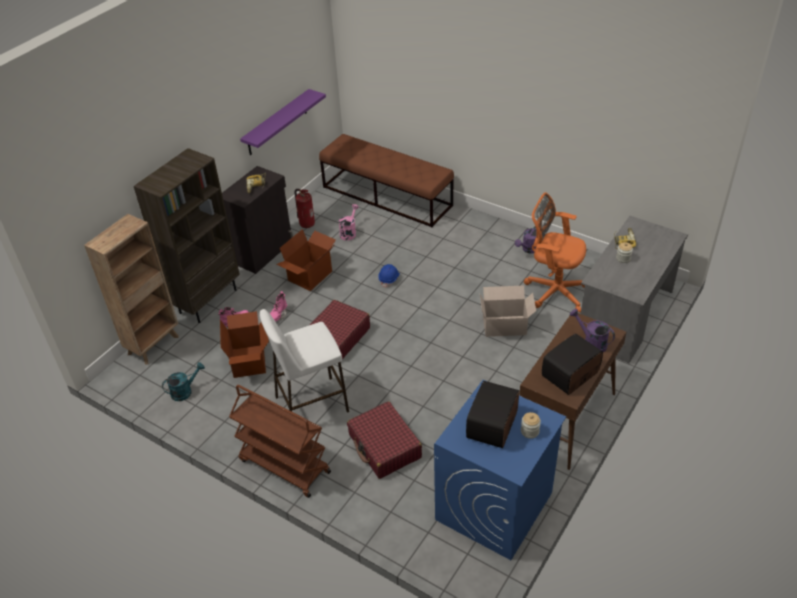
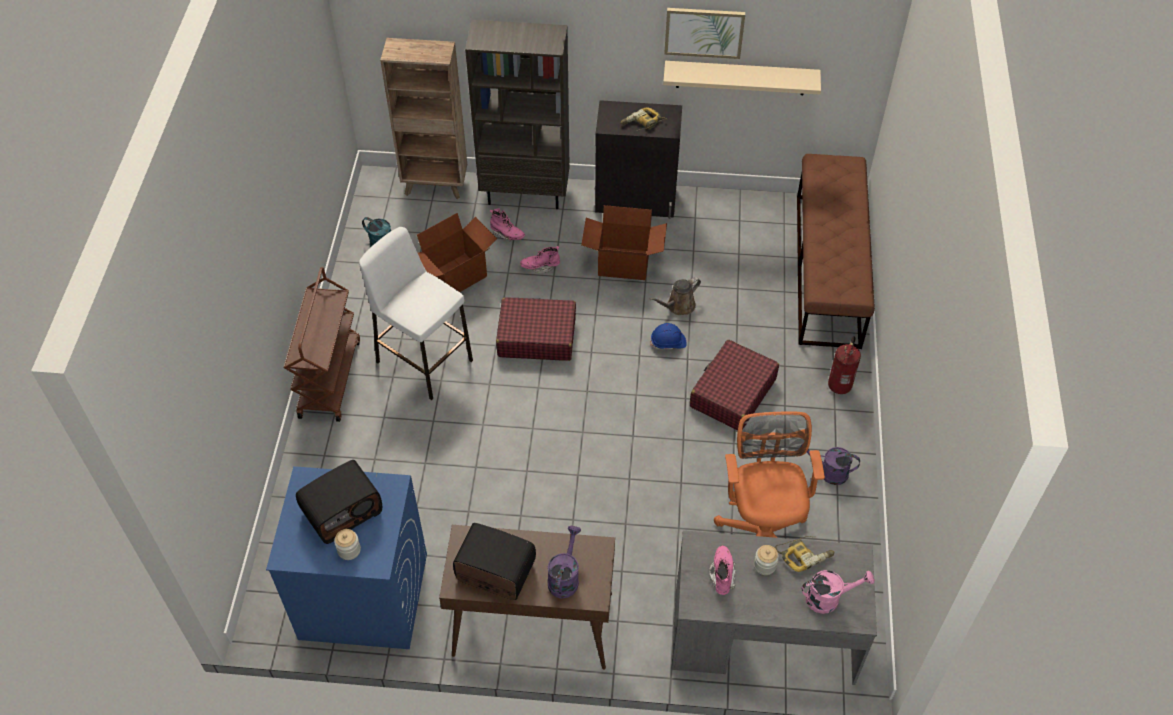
camera: 60 degrees right, 10 degrees up
(252, 102) = (704, 32): none -> picture
(277, 123) = (741, 78): purple shelf -> beige shelf
(306, 224) = (714, 215): fire extinguisher -> fire extinguisher (840, 384)
(349, 232) = (727, 264): pink watering can -> pink watering can (829, 598)
(364, 264) = (678, 306): none -> brown watering can
(384, 446) = (398, 455): red suitcase -> red suitcase (732, 393)
(493, 425) = (342, 511): radio -> radio turned 150 degrees clockwise
(506, 326) = (658, 501): cardboard box -> none
(621, 277) = (722, 574): none -> pink boot

